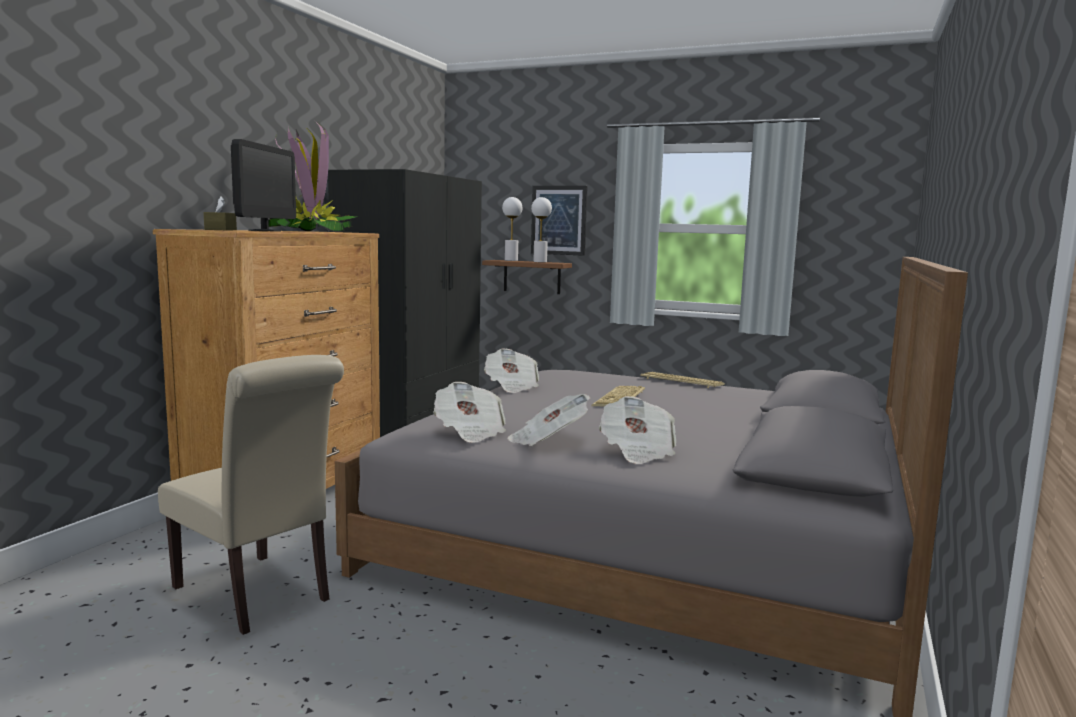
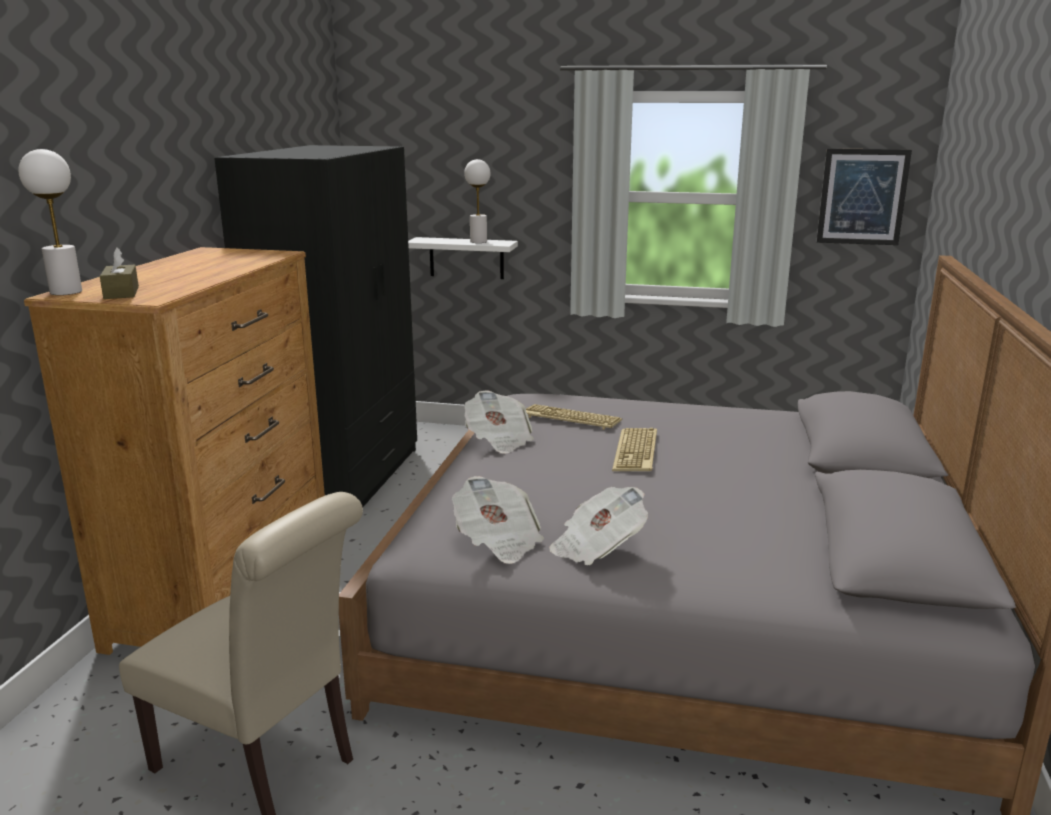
camera: 10 degrees left, 10 degrees up
(264, 231) = (178, 285): monitor -> none
(311, 231) = (218, 258): potted plant -> none
(511, 260) = (440, 239): white table lamp -> white table lamp (66, 292)
(532, 277) = (466, 258): brown shelf -> white shelf
(559, 220) = (498, 187): picture -> picture (862, 196)
(637, 451) = (706, 555): newspaper -> none
(680, 381) = (685, 407): keyboard -> keyboard (569, 418)

